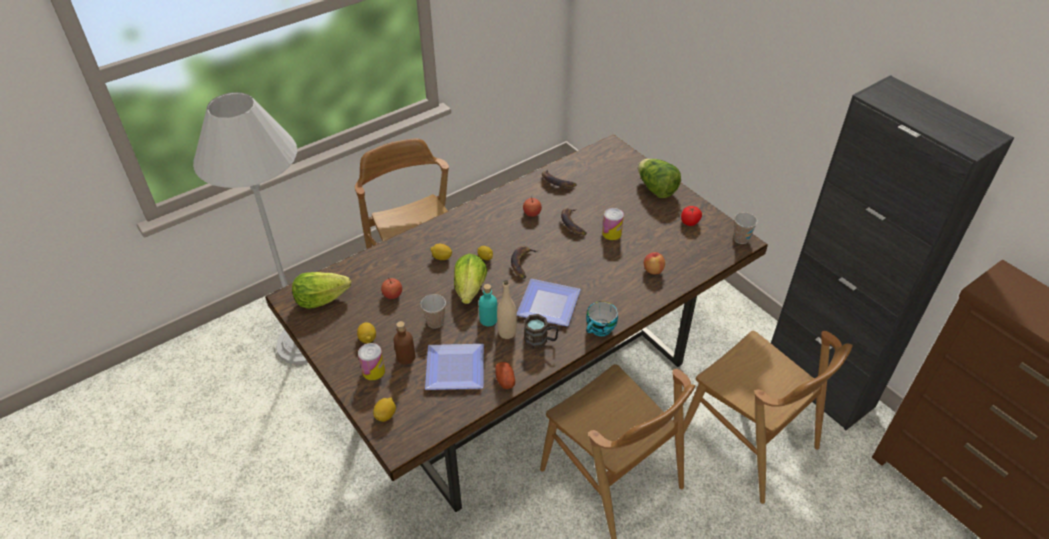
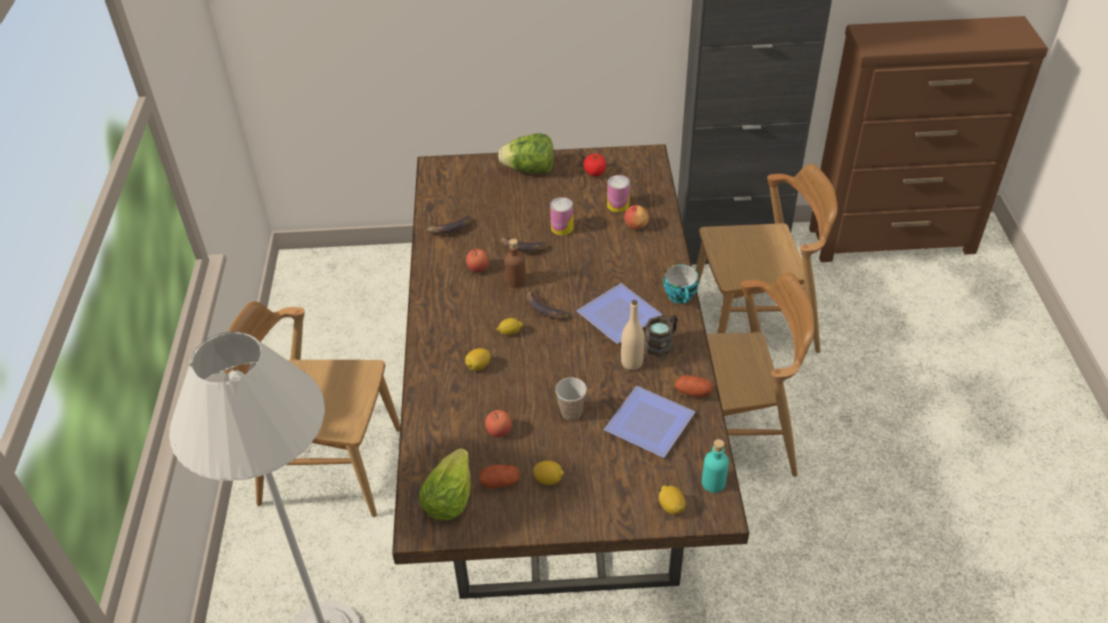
camera: 55 degrees left, 0 degrees up
(350, 316) = (500, 482): none -> potato
(373, 371) = (601, 493): can -> can (618, 205)
(406, 357) = (602, 457): brown bottle -> brown bottle (516, 281)
(470, 289) = (547, 364): lettuce -> none
(488, 319) = (602, 369): turquoise bottle -> turquoise bottle (713, 483)
(741, 239) = (645, 154): cup -> none

